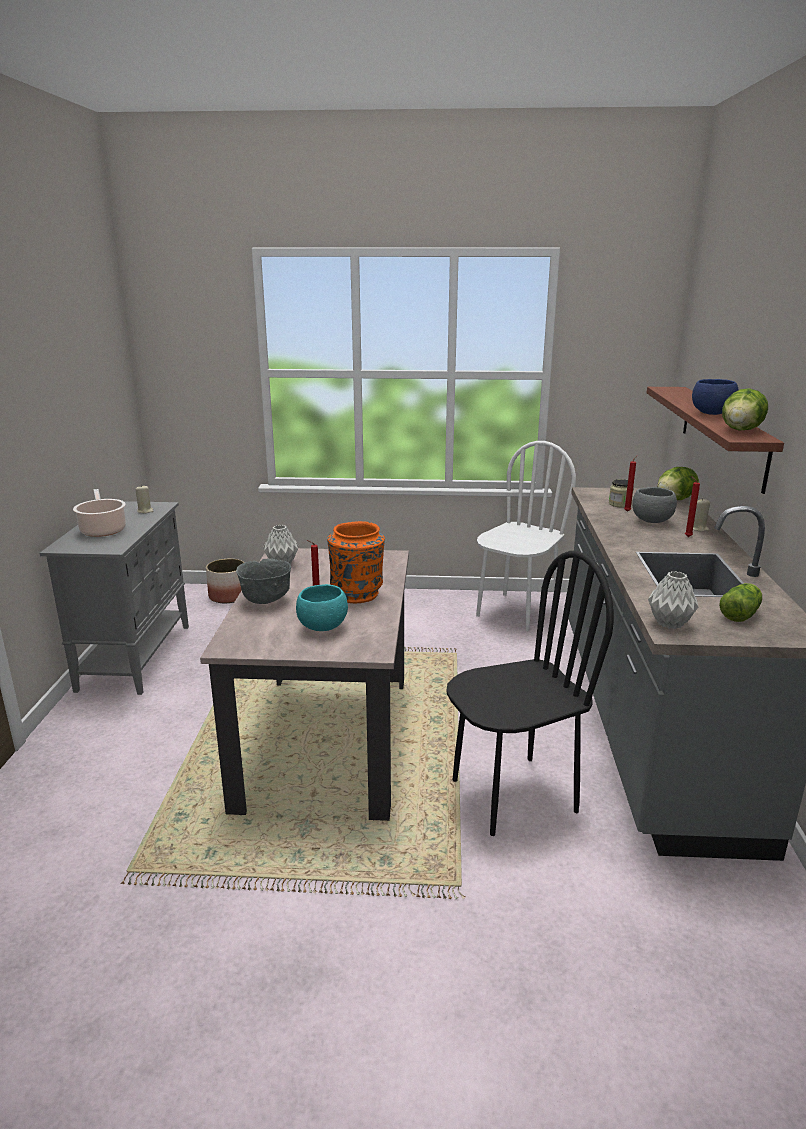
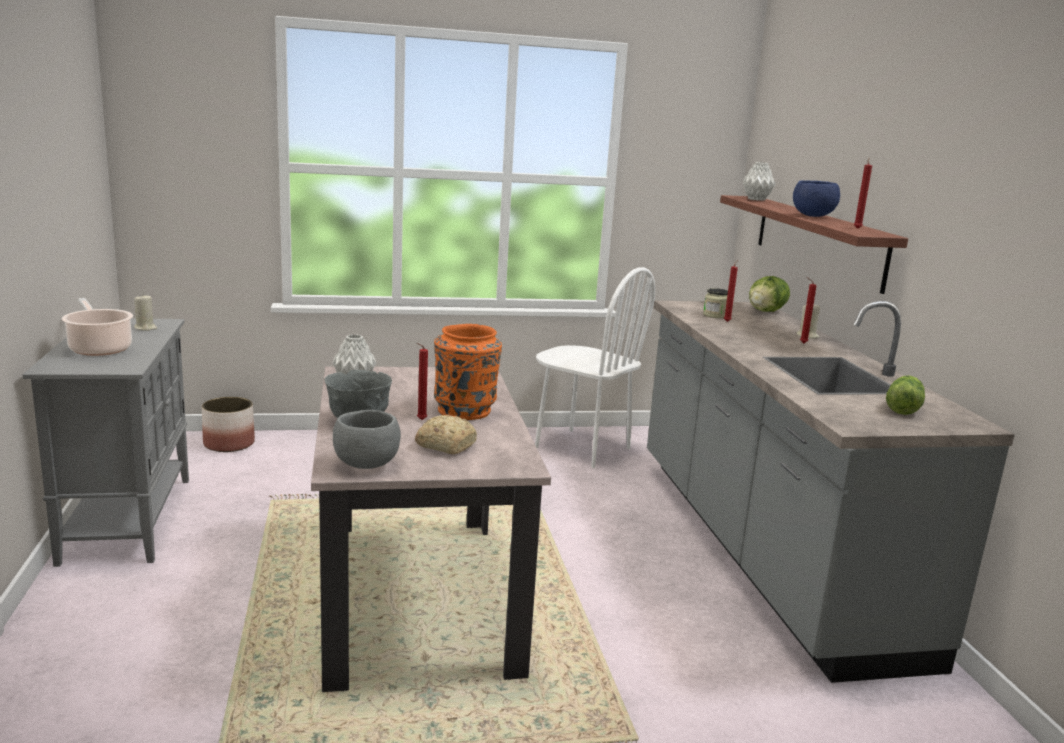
camera: 15 degrees left, 5 degrees down
(322, 627) = (445, 445): turquoise bowl -> bread
(513, 795) = (656, 637): black chair -> none
(516, 612) = (582, 448): white chair -> white chair turned 105 degrees clockwise
(651, 521) = (758, 330): grey bowl -> grey bowl (366, 465)
(669, 624) = (844, 419): grey vase -> grey vase (756, 199)
(741, 430) = (857, 228): lettuce -> red candle

